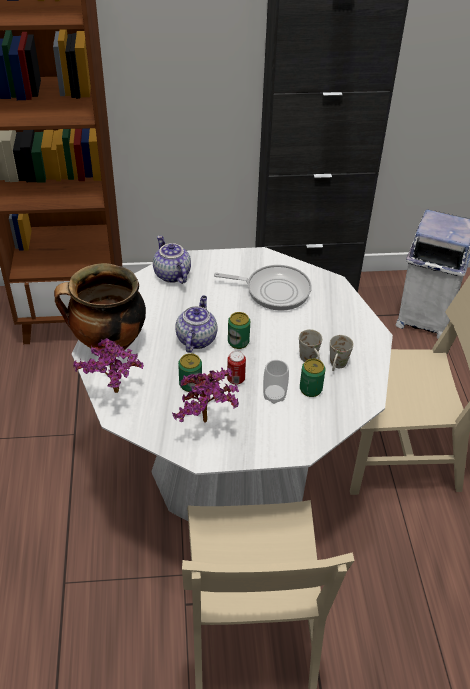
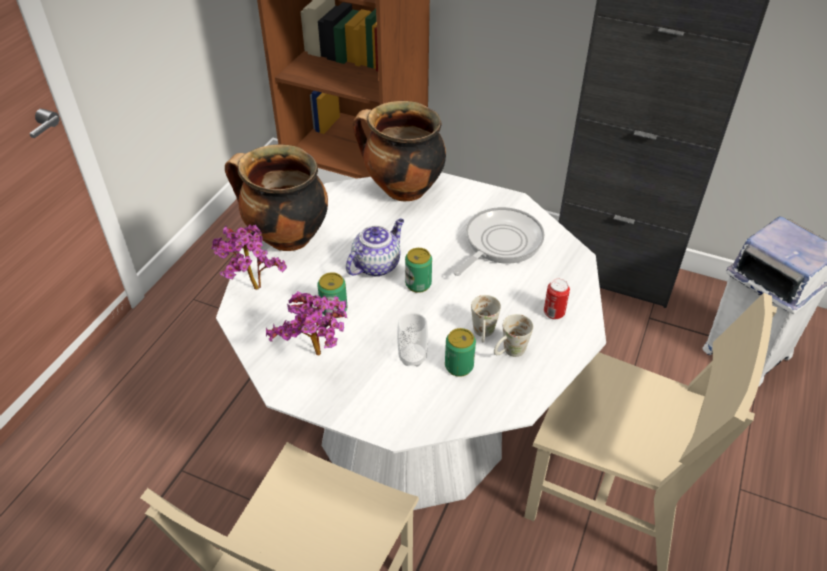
camera: 30 degrees right, 0 degrees up
(171, 274) = (402, 190): teapot -> cooking pot
(236, 379) = (384, 323): can -> can (554, 313)
(274, 290) = (500, 243): frying pan -> frying pan turned 90 degrees counterclockwise

